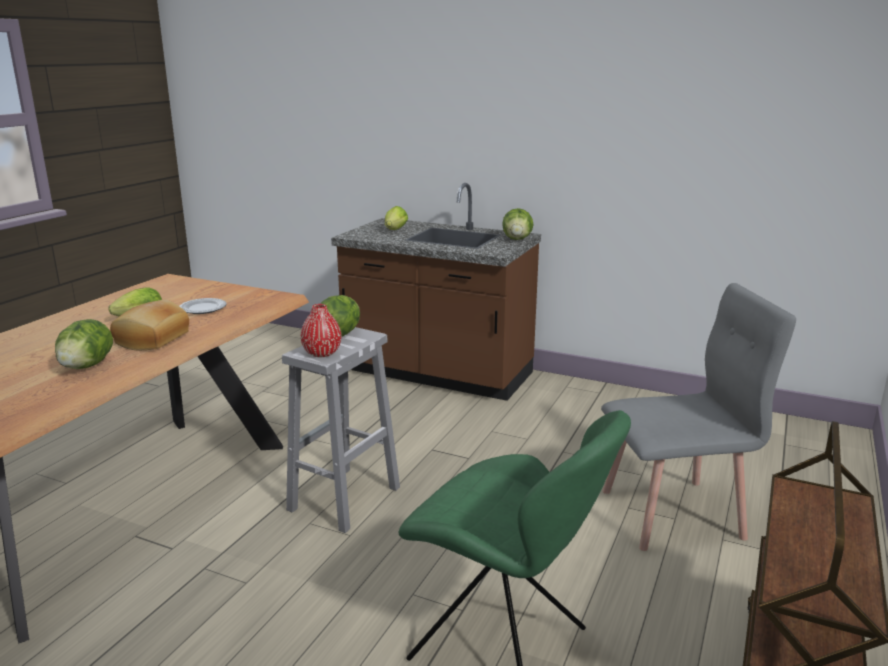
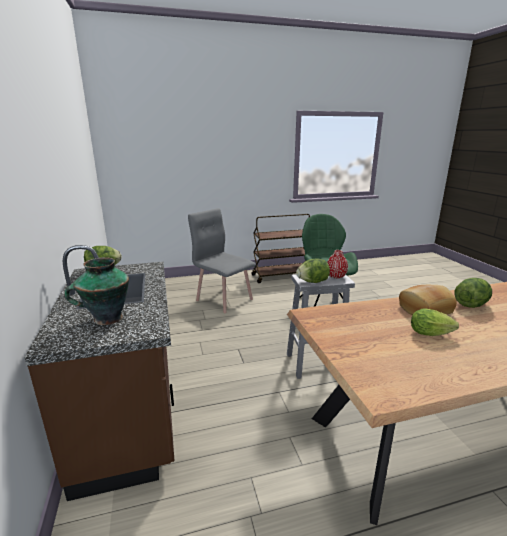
camera: 130 degrees left, 0 degrees up
(202, 309) = (374, 325): plate -> none
(394, 230) = (106, 319): lettuce -> vase

